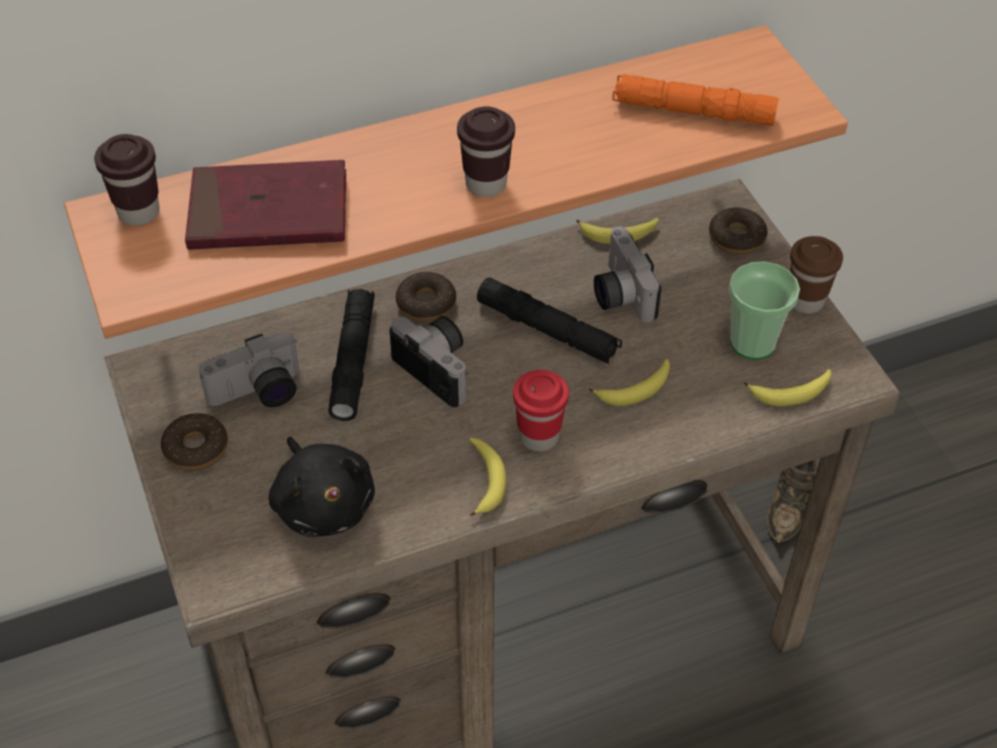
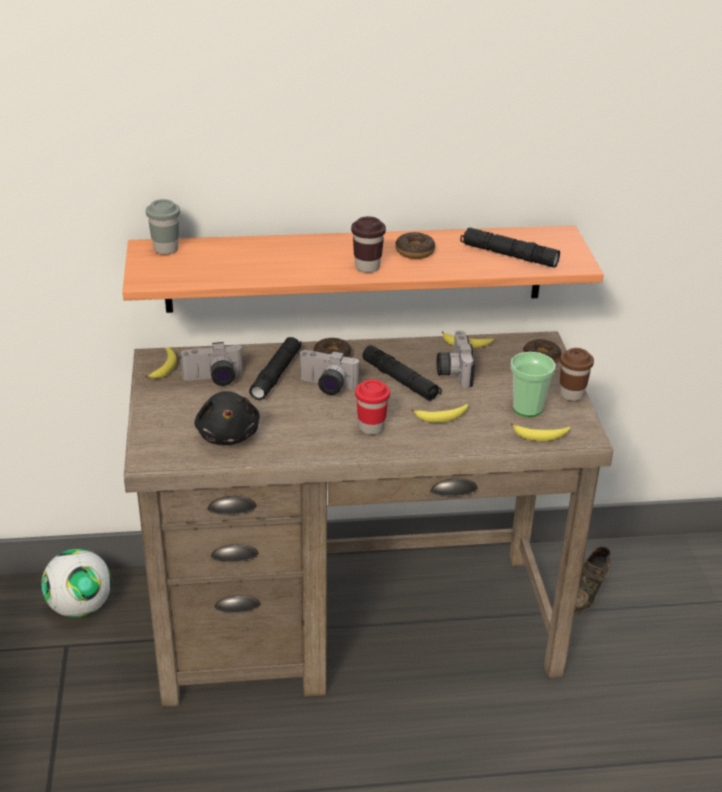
camera: 15 degrees right, 15 degrees down
(87, 706) = (80, 607): none -> football
(139, 212) = (166, 249): brown cup -> grey cup
(196, 448) = (166, 397): donut -> donut (415, 251)
(269, 212) = (237, 260): red book -> none
(440, 368) = (326, 386): camera -> camera turned 135 degrees clockwise
(486, 480) = (329, 442): banana -> banana (164, 367)
(693, 111) = (508, 255): orange flashlight -> black flashlight

